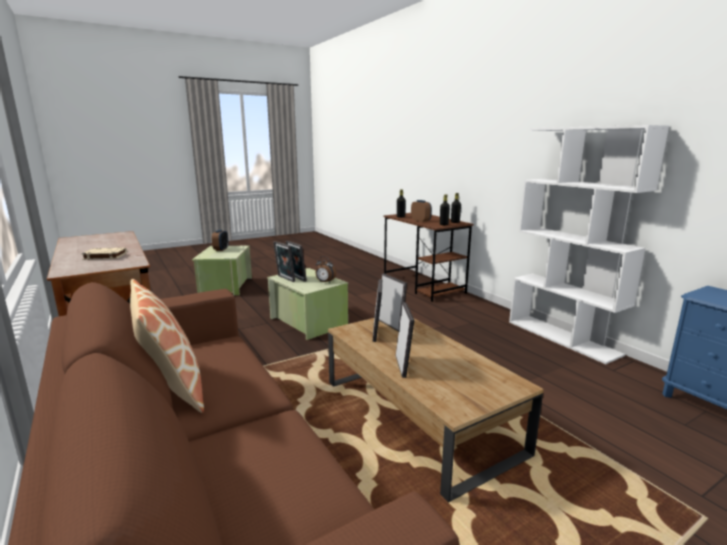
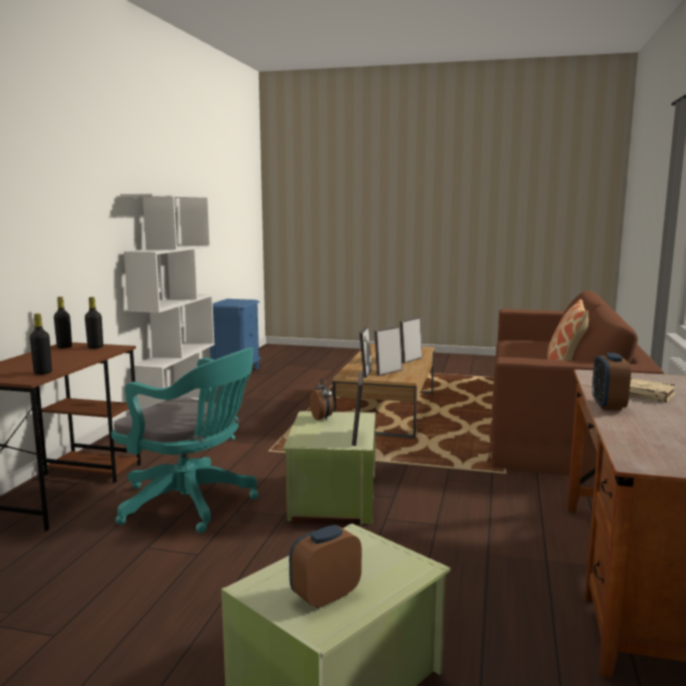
camera: 135 degrees left, 5 degrees down
(296, 278) = (341, 434): picture frame -> none
(362, 299) = (192, 504): none -> turquoise office chair
(420, 221) = (77, 358): alarm clock -> alarm clock (608, 405)

